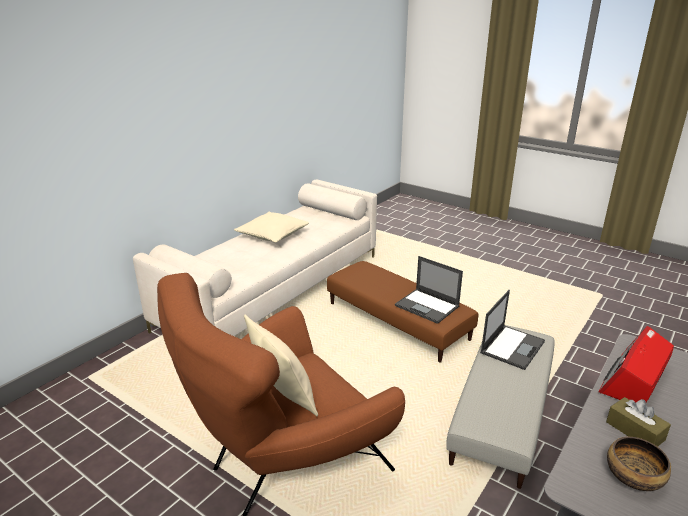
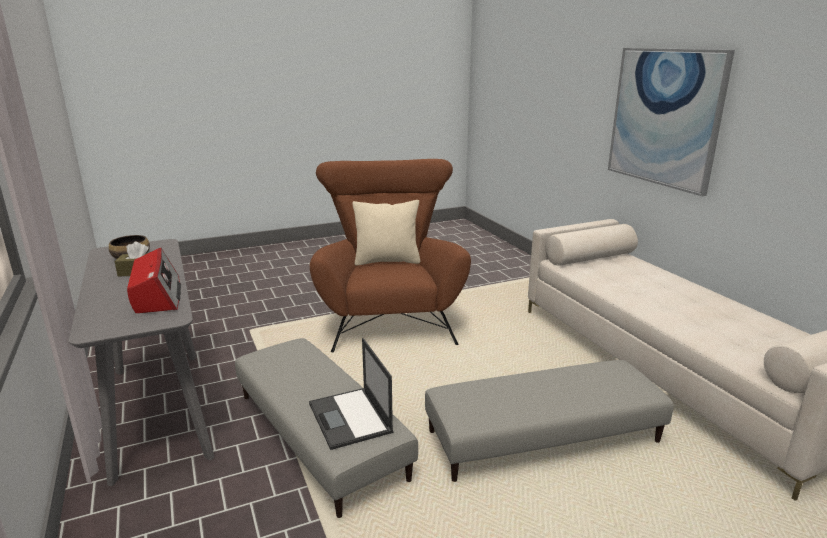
camera: 120 degrees right, 5 degrees down
(149, 137) = (664, 117): none -> picture
(272, 235) = (704, 305): beige pillow -> none
(397, 321) = (543, 437): brown ottoman -> grey ottoman
(427, 306) = (490, 397): laptop -> none

